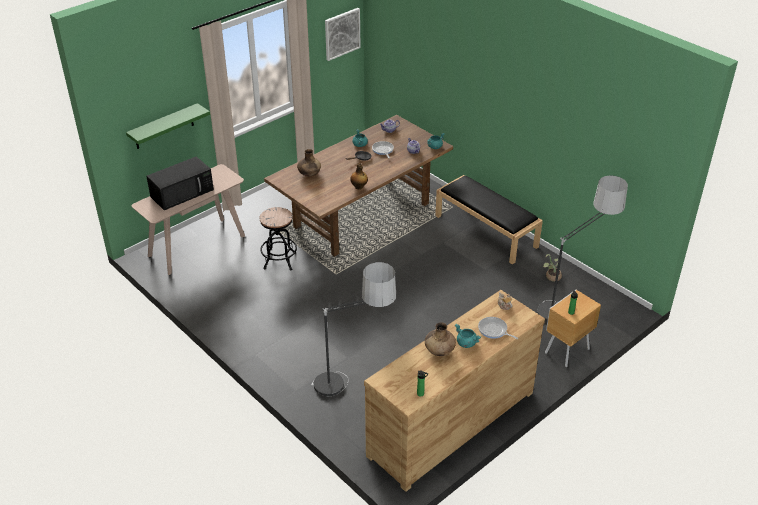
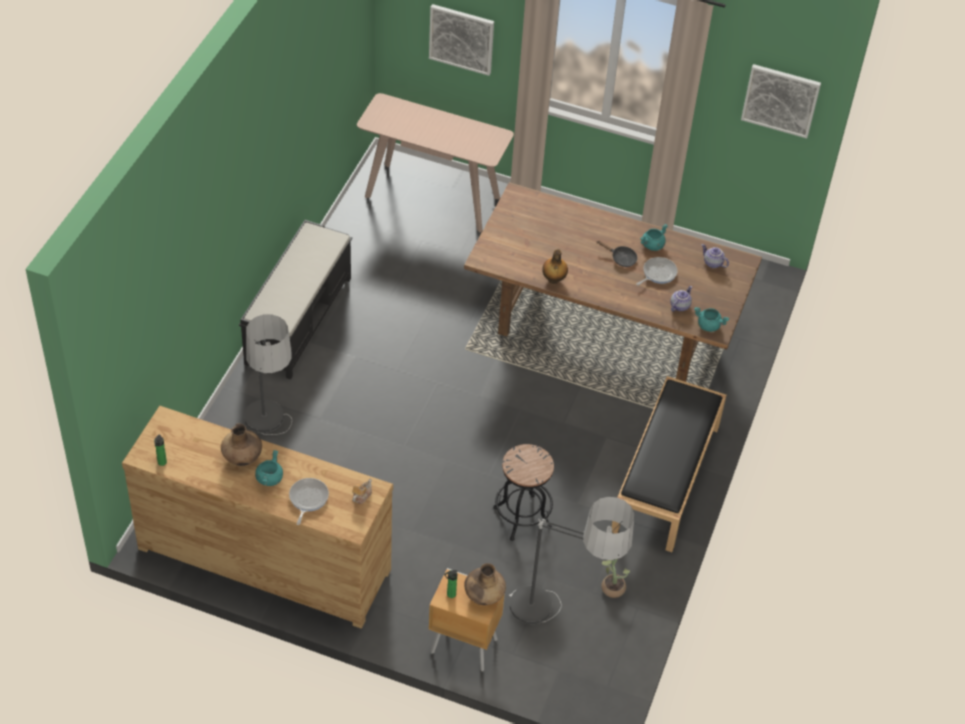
camera: 60 degrees right, 10 degrees up
(164, 127) = (461, 38): green shelf -> picture
(182, 192) = (430, 124): black microwave -> none
(253, 340) = (299, 319): none -> black bench
(279, 260) = (455, 284): black stool -> black stool (522, 517)
(309, 174) = (547, 221): brown vase -> brown vase (483, 595)

